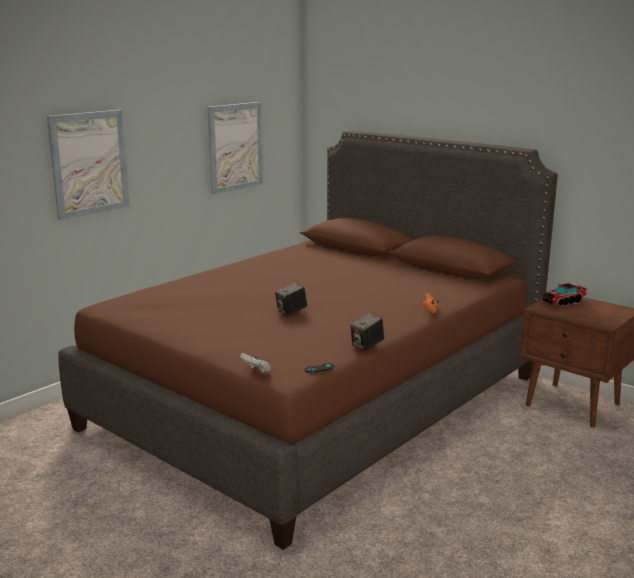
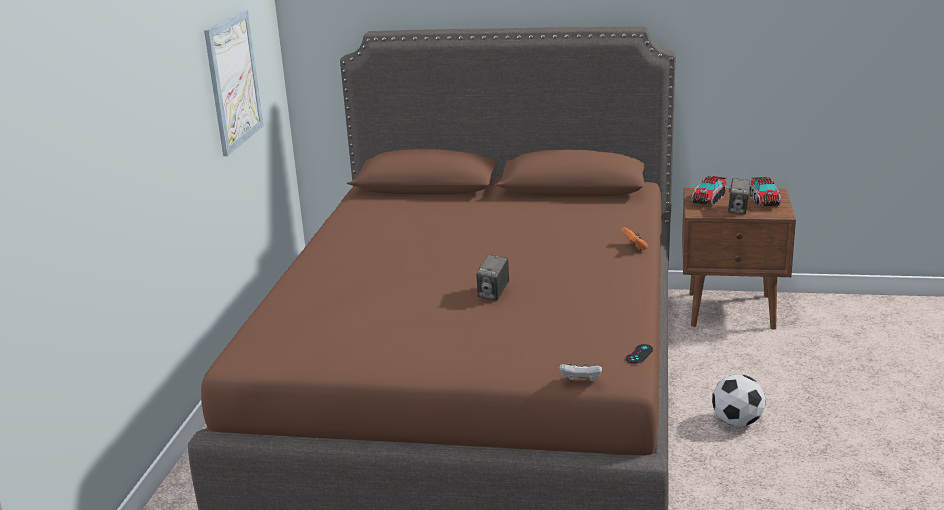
camera: 30 degrees left, 5 degrees up
(89, 163) = (114, 151): picture -> none
(367, 346) = (642, 311): camera -> camera (738, 210)
(476, 476) = (737, 422): none -> football
(608, 313) = (764, 200): none -> toy truck

